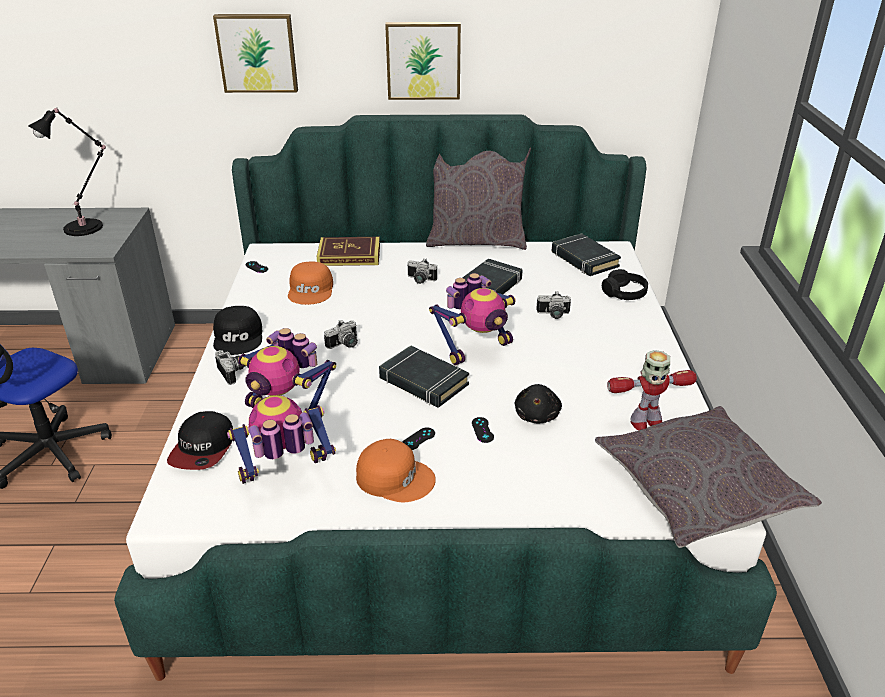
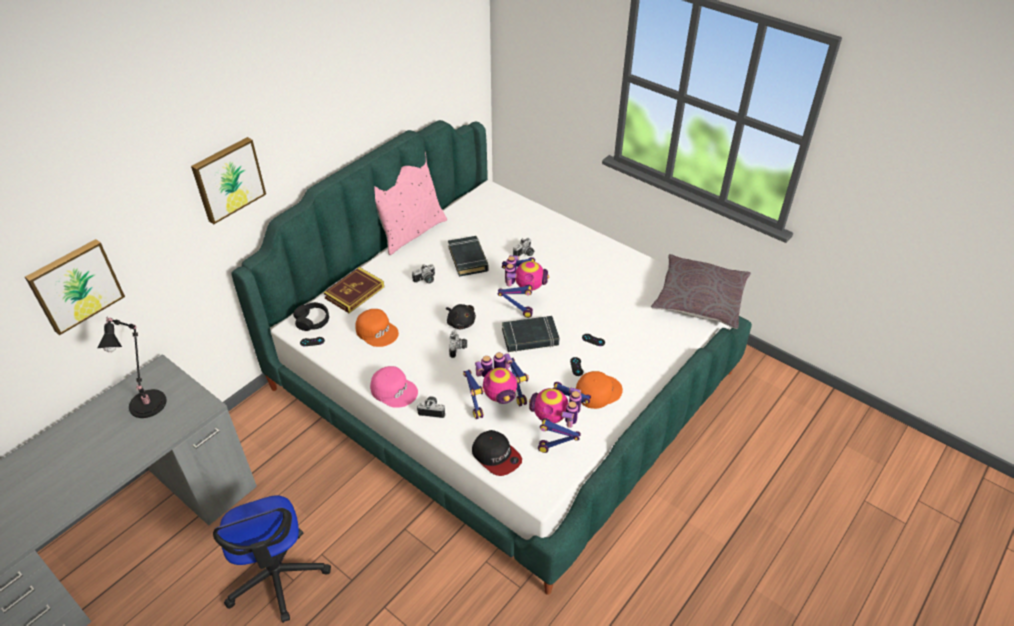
camera: 50 degrees left, 10 degrees up
(239, 337) = (394, 390): black cap -> pink cap
(423, 60) = (340, 124): picture -> picture (75, 285)
(476, 241) = (410, 232): grey pillow -> pink pillow
(537, 415) = (602, 314): black plush toy -> black plush toy (460, 322)
(584, 259) = (485, 207): black book -> none
(624, 293) = (535, 217): black headphones -> black headphones (312, 321)
(645, 423) = (644, 284): toy robot -> none

